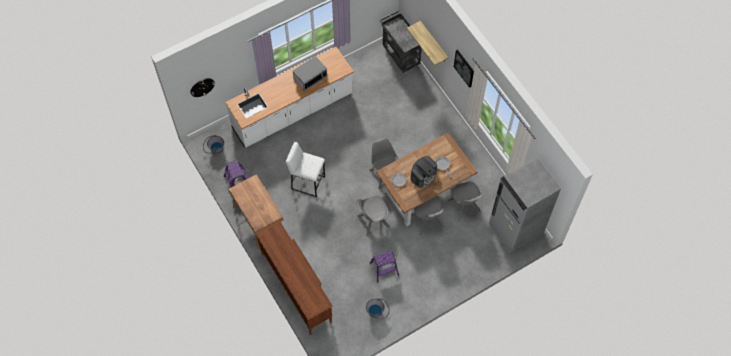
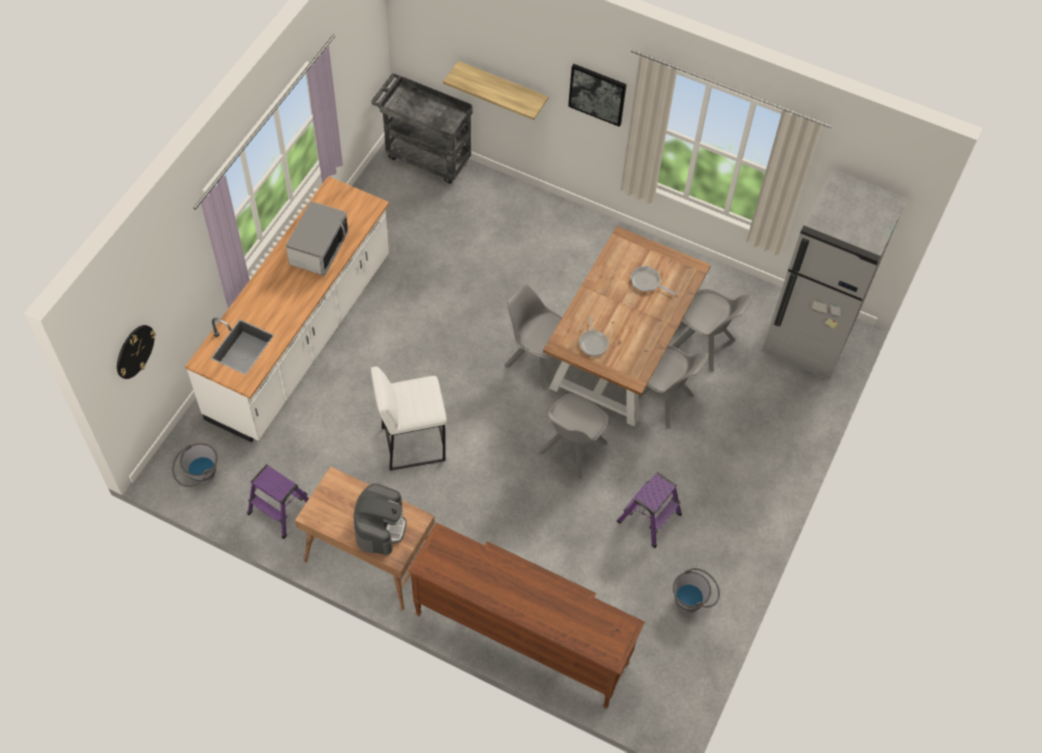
camera: 35 degrees left, 5 degrees down
(423, 175) = (628, 315): coffee machine -> coffee machine (380, 527)

